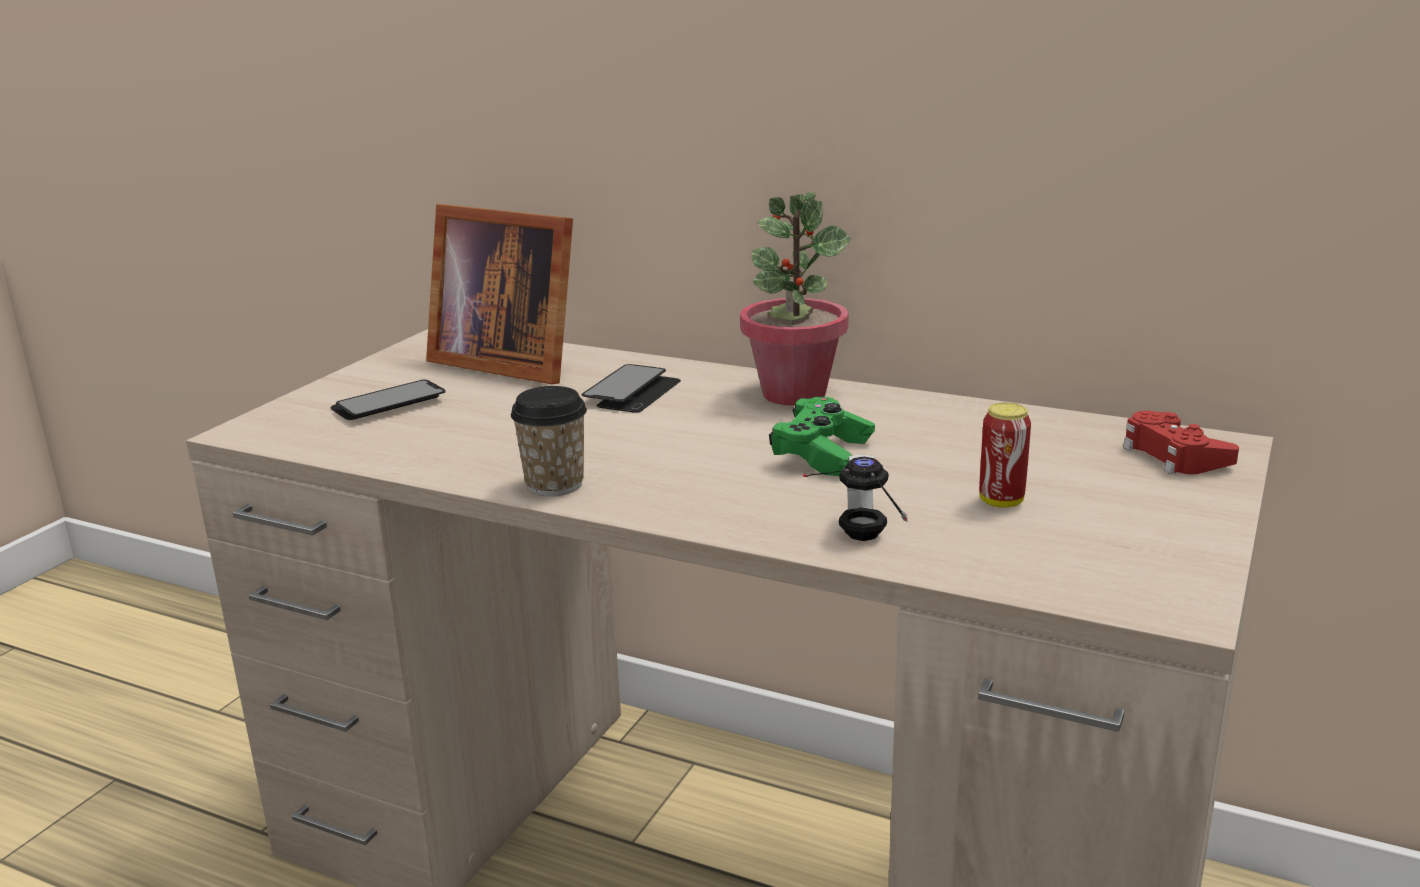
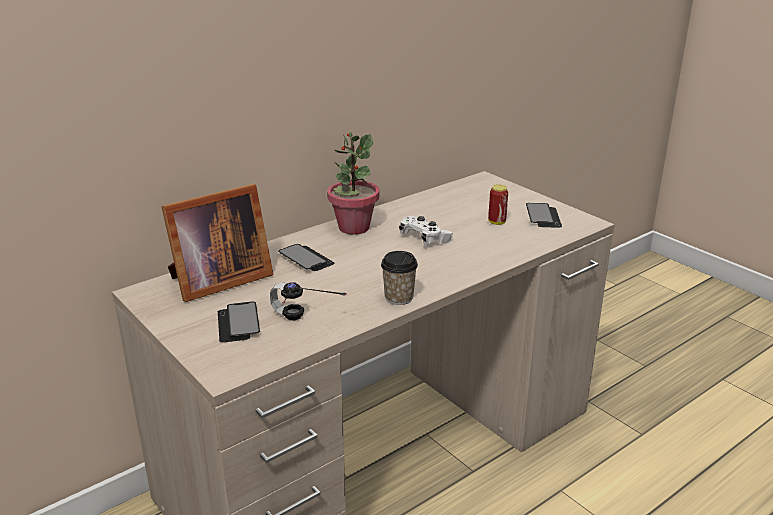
camera: 65 degrees left, 5 degrees up
(822, 454) = (424, 239): green game controller -> white game controller
(849, 549) = (512, 256): headphones -> headphones (301, 324)
(1116, 545) = (543, 217): none -> phone
(1174, 455) = (485, 187): red game controller -> none

